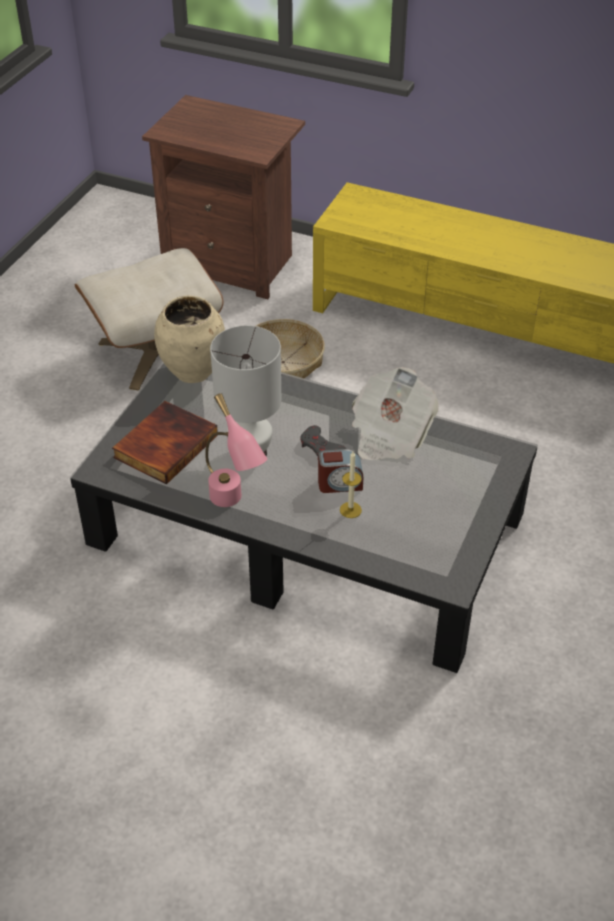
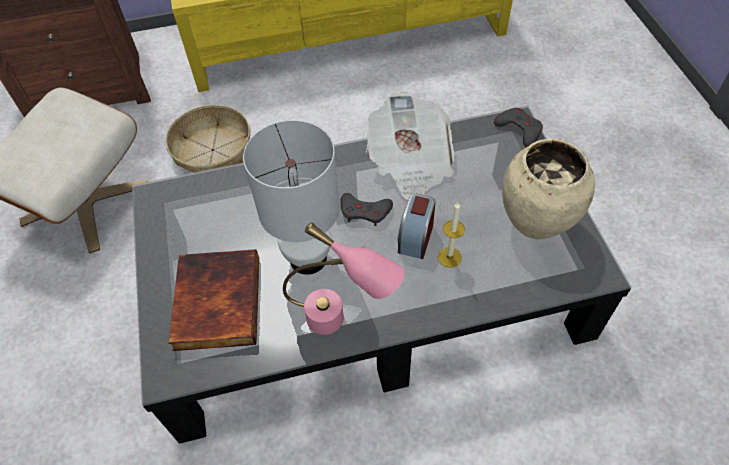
camera: 35 degrees left, 10 degrees up
(193, 372) = (176, 207): beige vase -> beige vase (535, 223)
(340, 484) = (415, 237): alarm clock -> alarm clock turned 150 degrees clockwise
(507, 457) = (519, 129): none -> grey game controller

